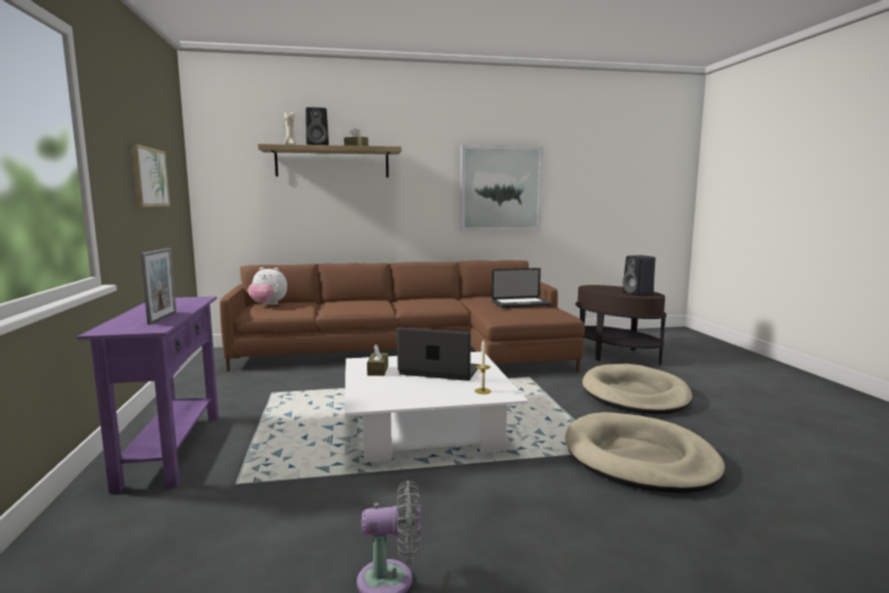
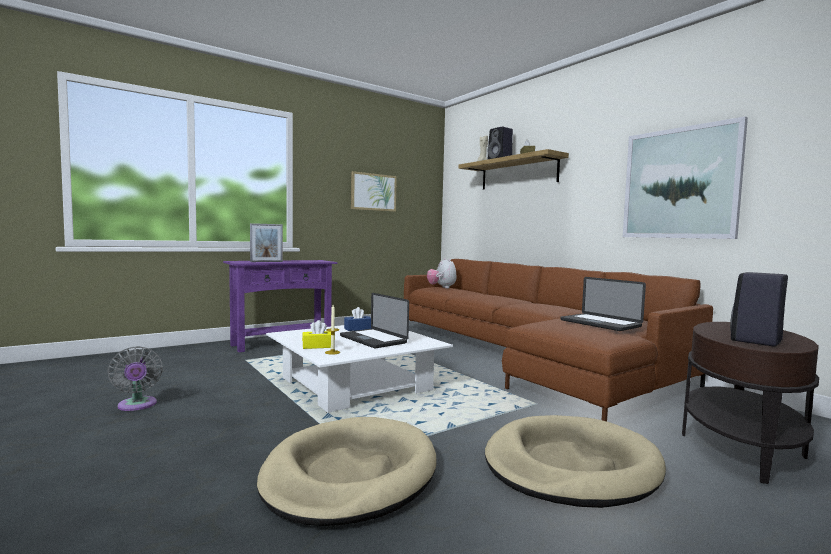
camera: 65 degrees right, 5 degrees down
(378, 370) = (358, 329): brown tissue box -> blue tissue box
(439, 371) = (373, 339): laptop -> laptop turned 150 degrees clockwise
(450, 394) = (318, 346): none -> yellow tissue box

